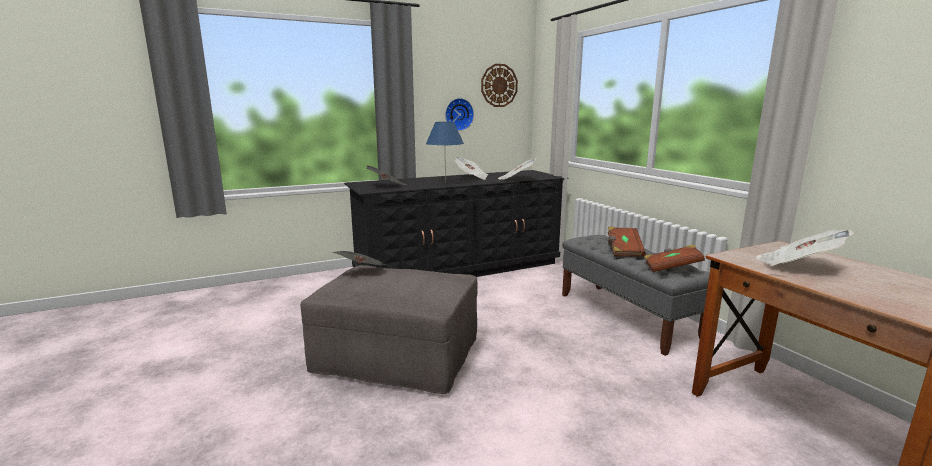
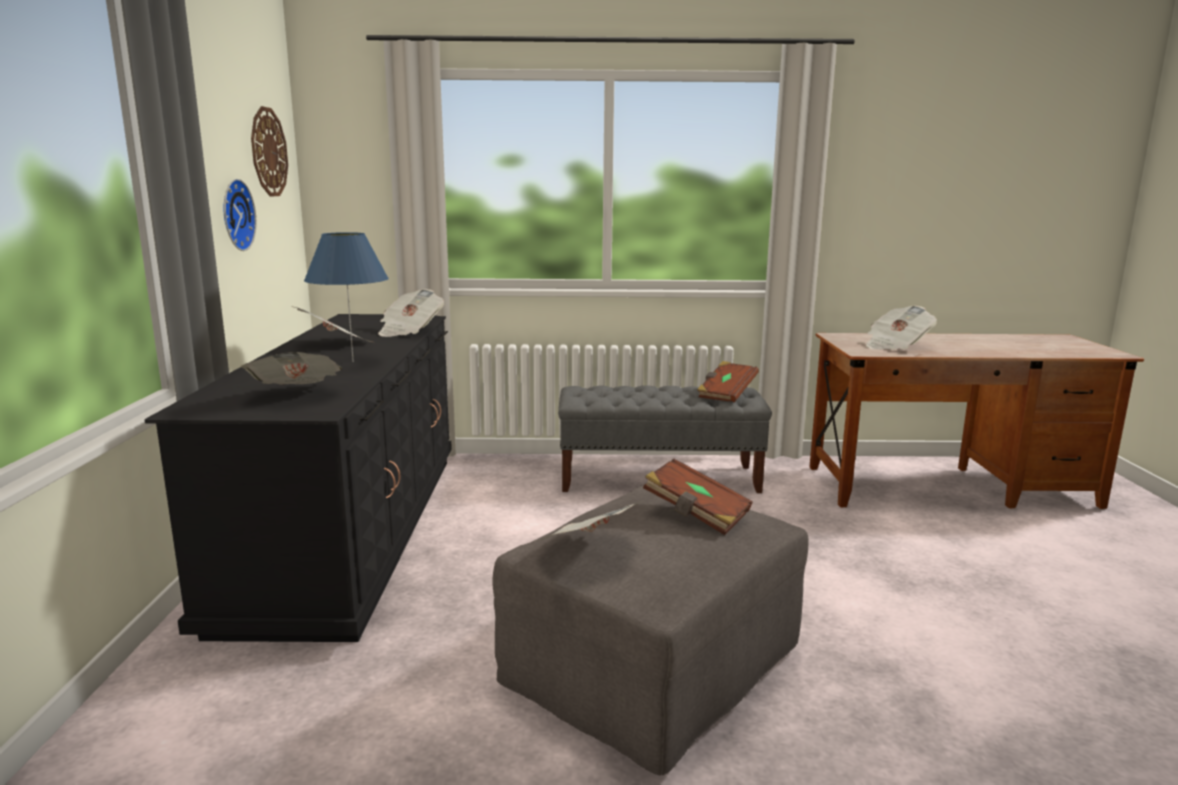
camera: 65 degrees left, 0 degrees up
(623, 250) = (647, 393): brown book -> brown book (696, 514)

